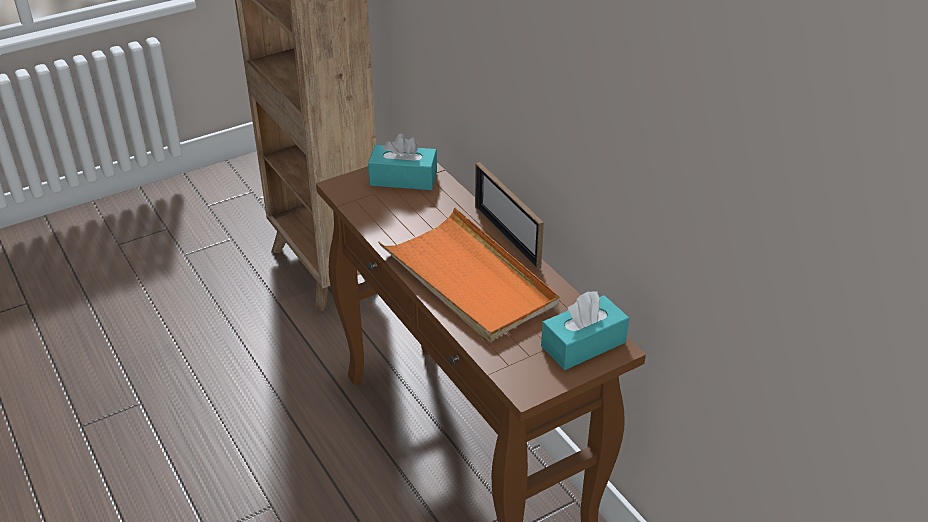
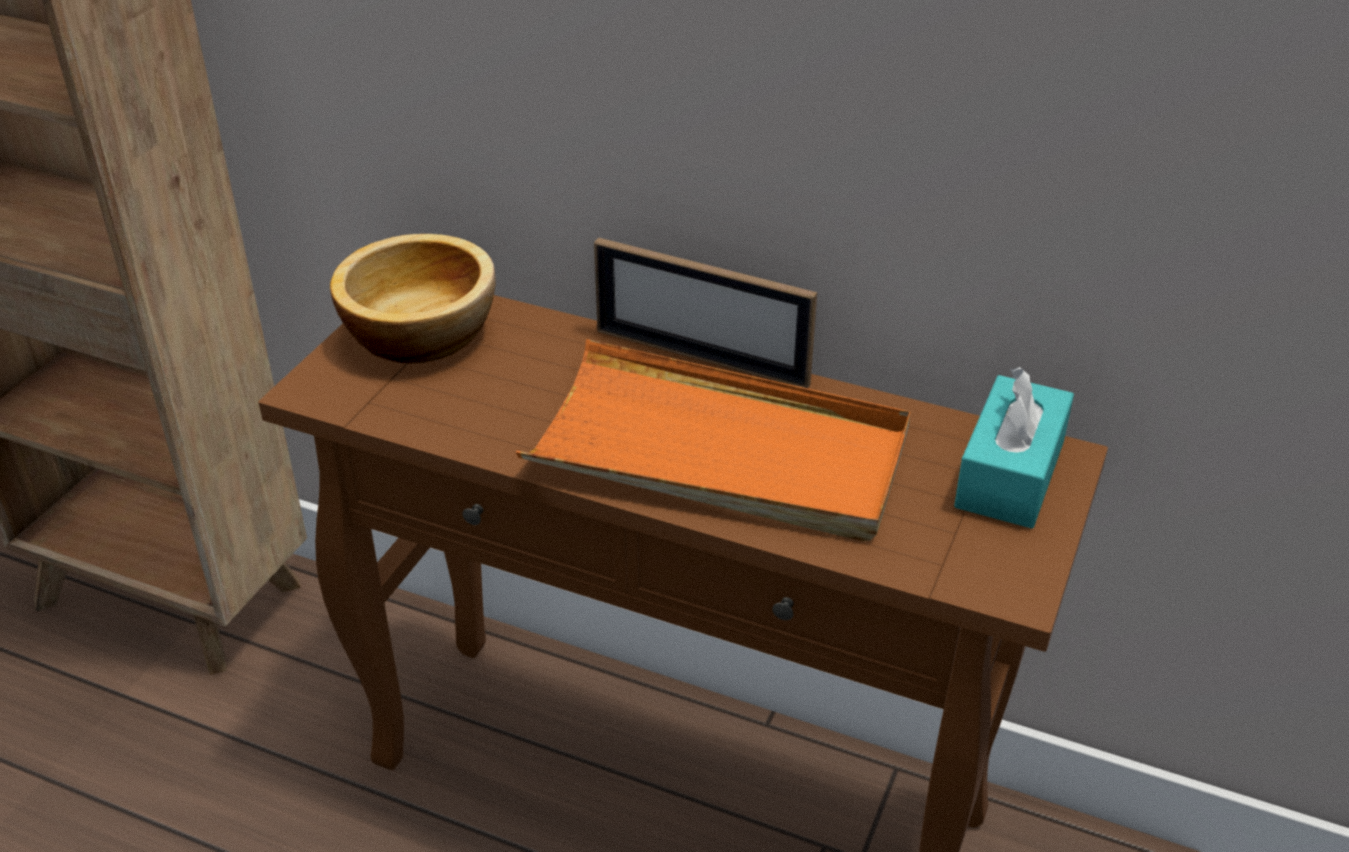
camera: 35 degrees left, 0 degrees up
(403, 179) = (421, 332): turquoise tissue box -> bowl

